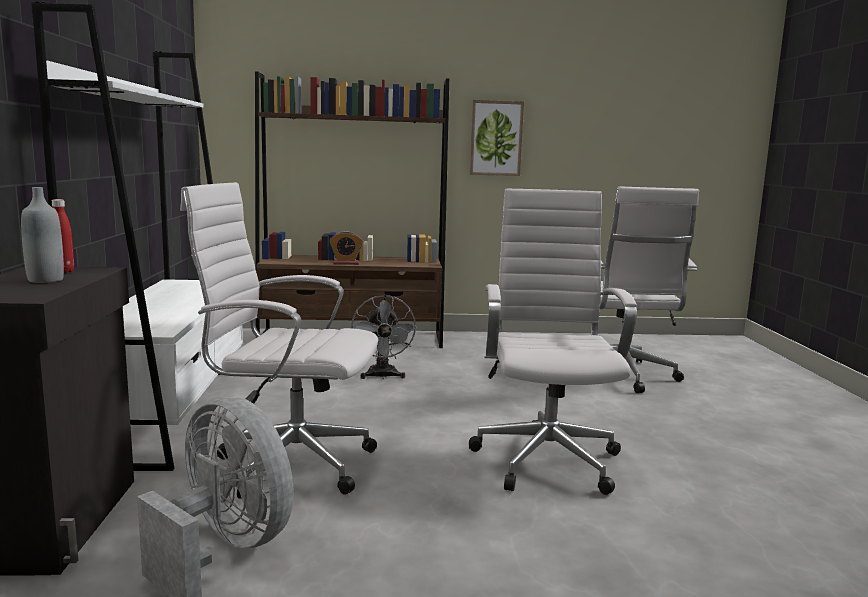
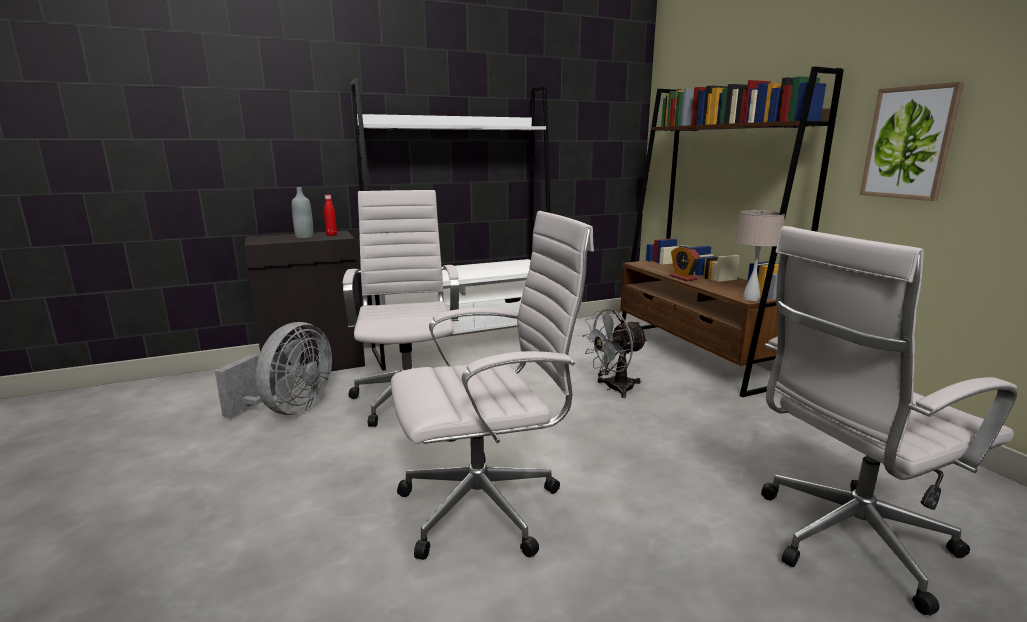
camera: 70 degrees right, 5 degrees up
(430, 264) = (750, 299): none -> beige table lamp

